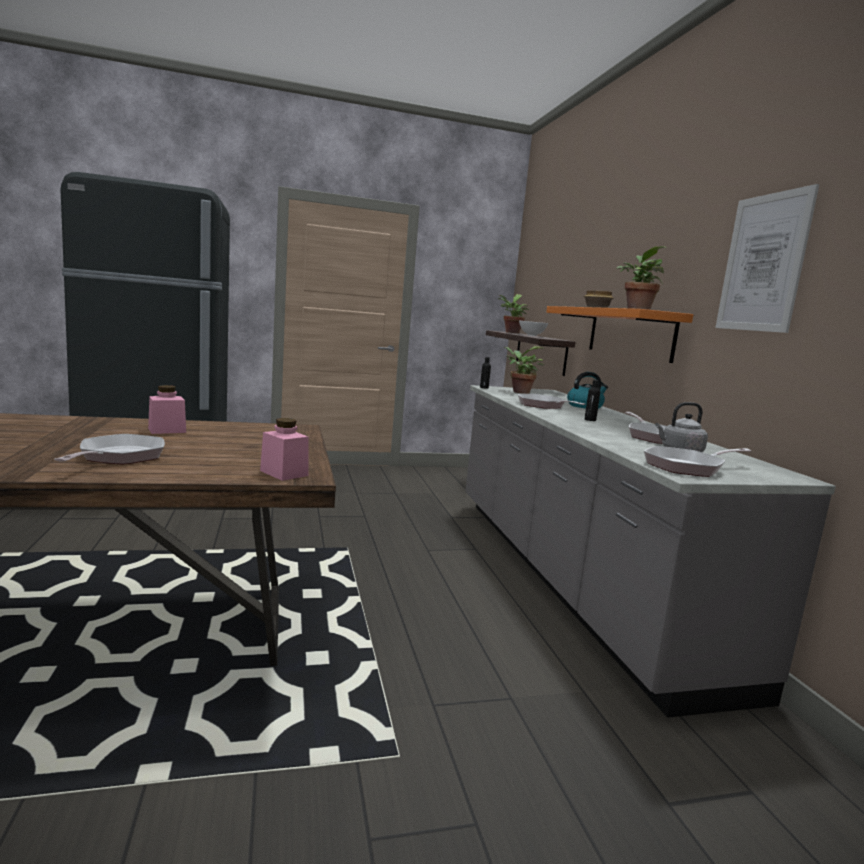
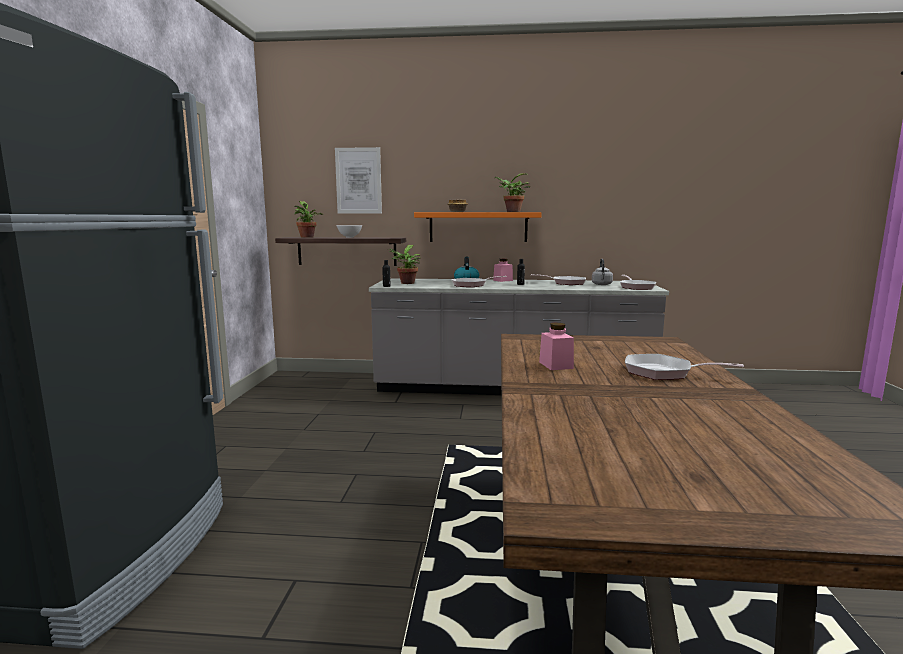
camera: 70 degrees left, 0 degrees up
(284, 473) = (663, 343): pink jar -> pink jar (503, 280)
(763, 263) = (585, 186): picture -> picture (358, 181)

